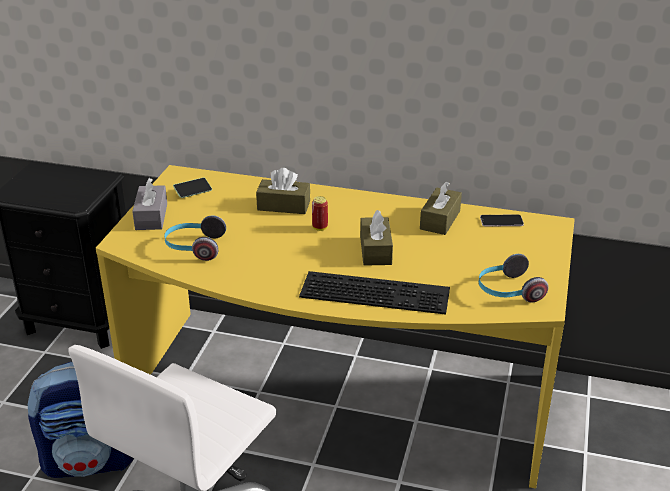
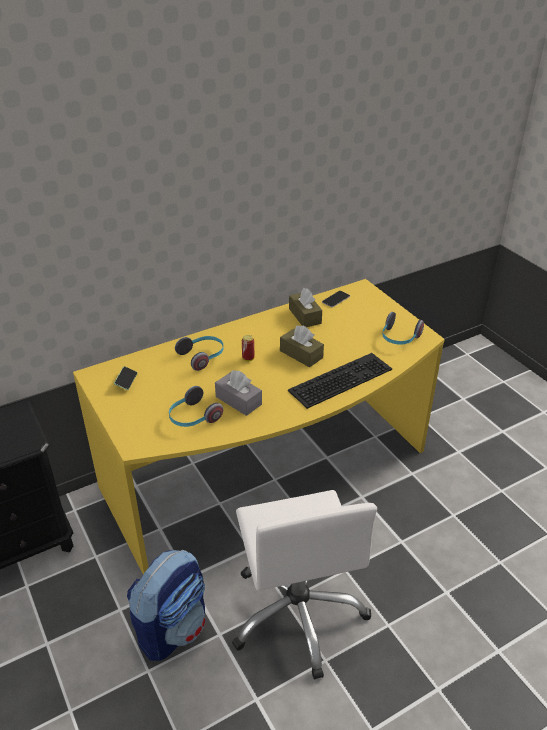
camera: 45 degrees left, 5 degrees up
(151, 216) = (126, 415): grey tissue box -> grey tissue box (238, 400)
(283, 206) = (202, 357): brown tissue box -> headphones

